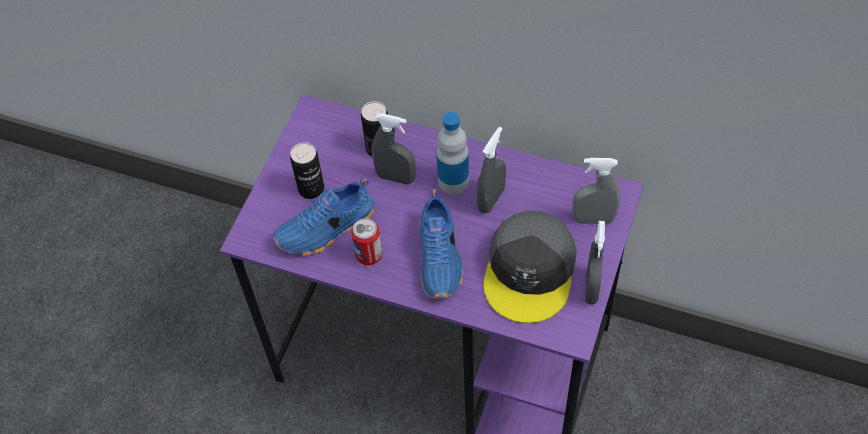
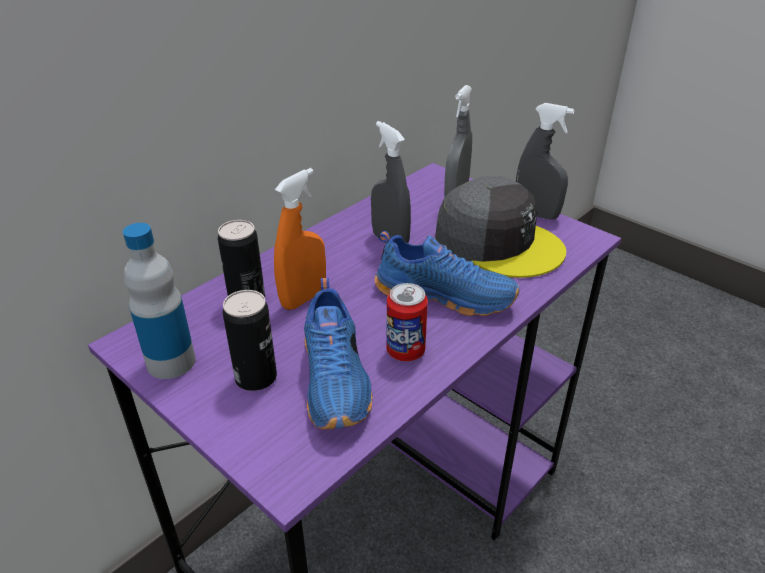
camera: 70 degrees left, 20 degrees down
(395, 177) = (303, 298): grey spray bottle -> orange spray bottle
(453, 181) = (345, 259): bottle -> bottle (171, 362)

